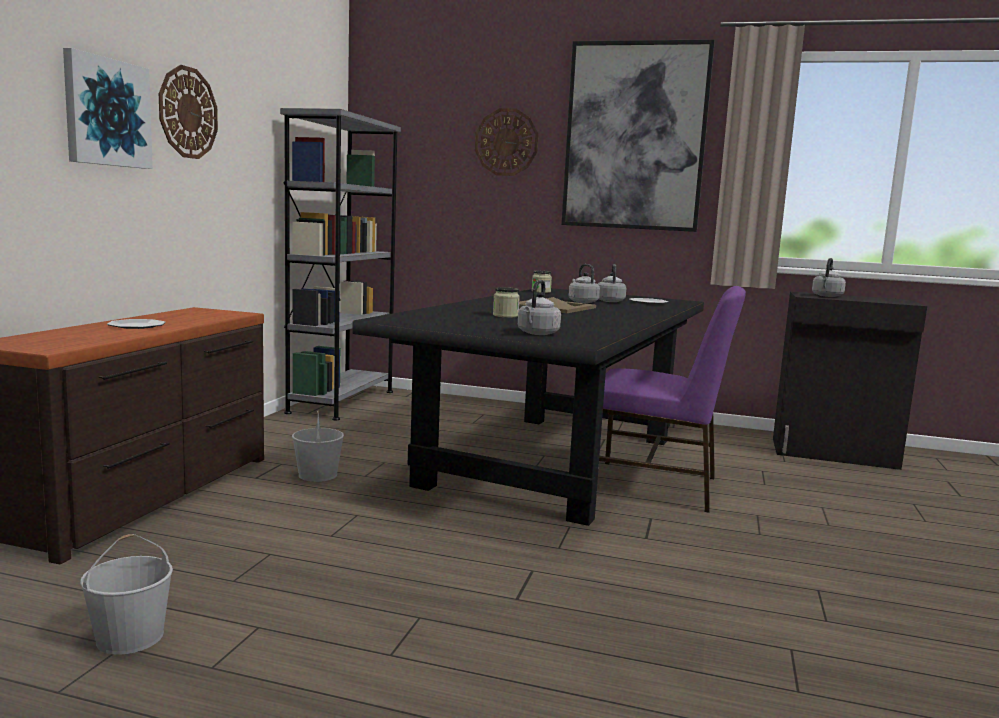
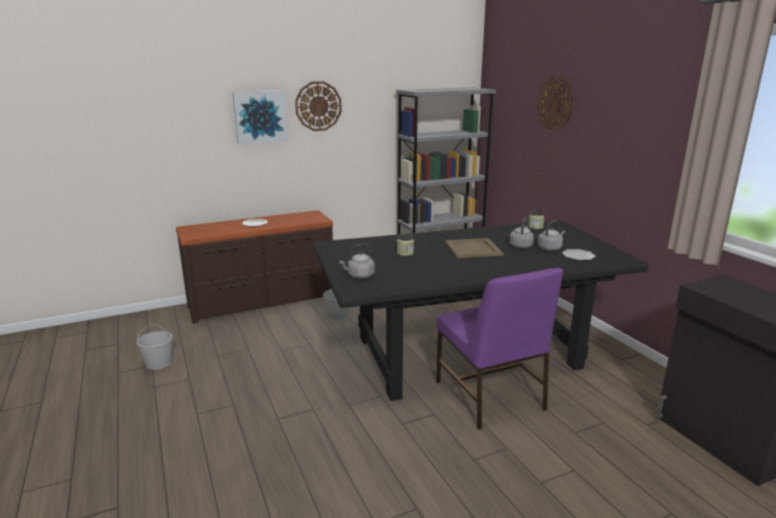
camera: 50 degrees right, 10 degrees up
(635, 137) = (636, 105): picture -> none
(826, 296) = (729, 291): grey kettle -> none

